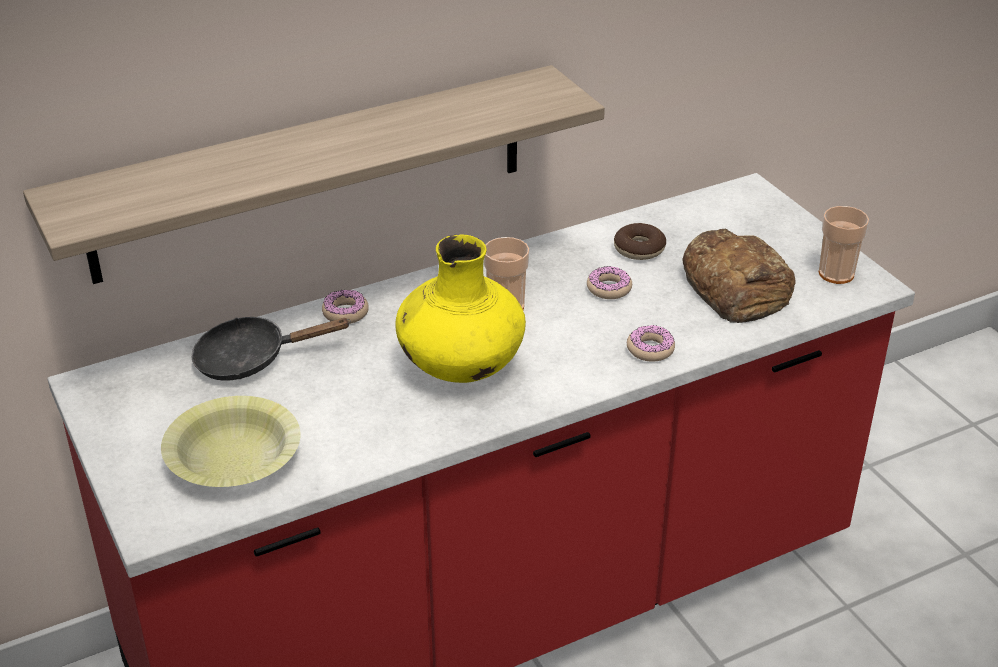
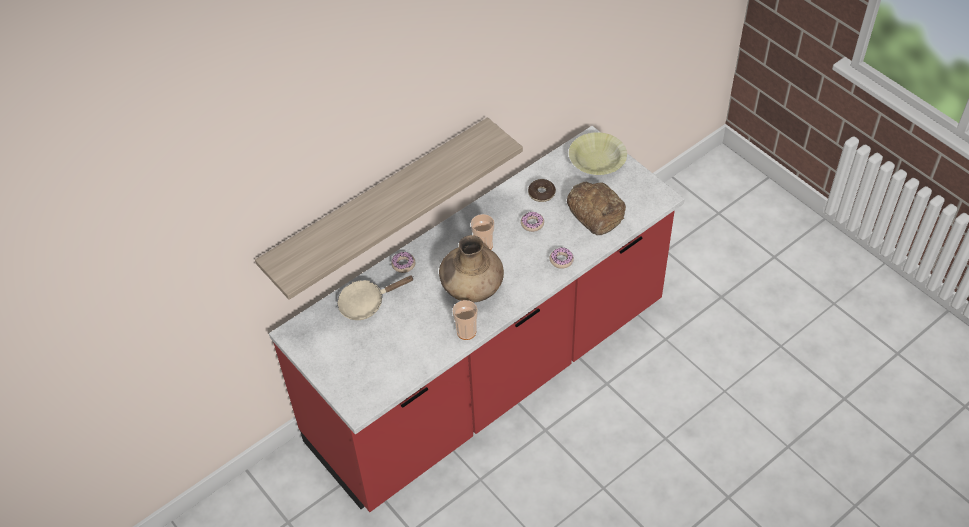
camera: 10 degrees left, 15 degrees up
(234, 459) = (381, 364): yellow bowl -> yellow bowl (597, 161)
(251, 359) = (366, 303): black frying pan -> beige frying pan
(460, 367) = (472, 289): yellow vase -> brown vase
(836, 274) = (644, 193): cup -> cup (466, 332)

